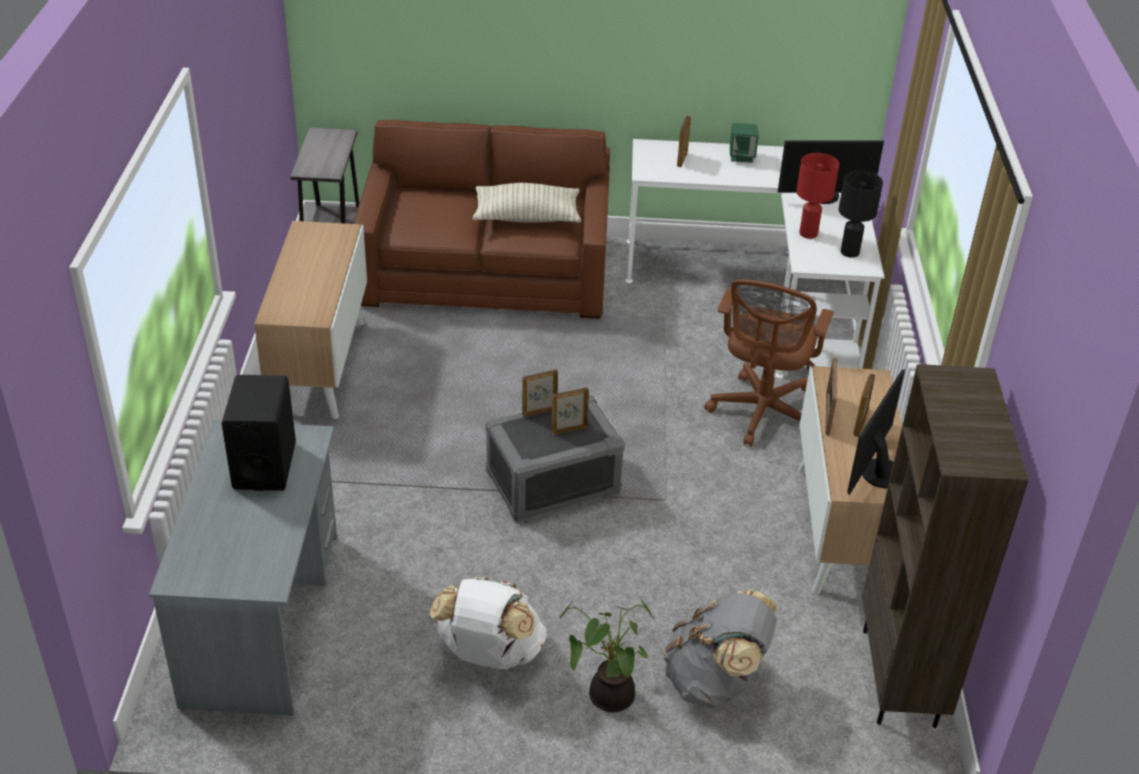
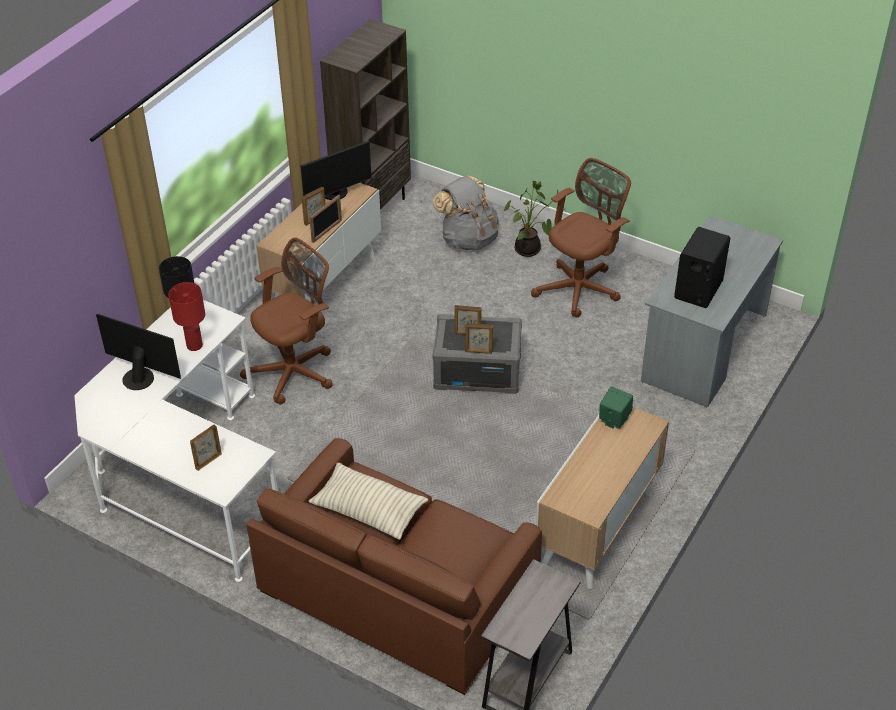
camera: 150 degrees left, 5 degrees up
(489, 654) = (580, 288): white backpack -> brown office chair
(741, 157) = (153, 446): green speaker -> green speaker (614, 419)

